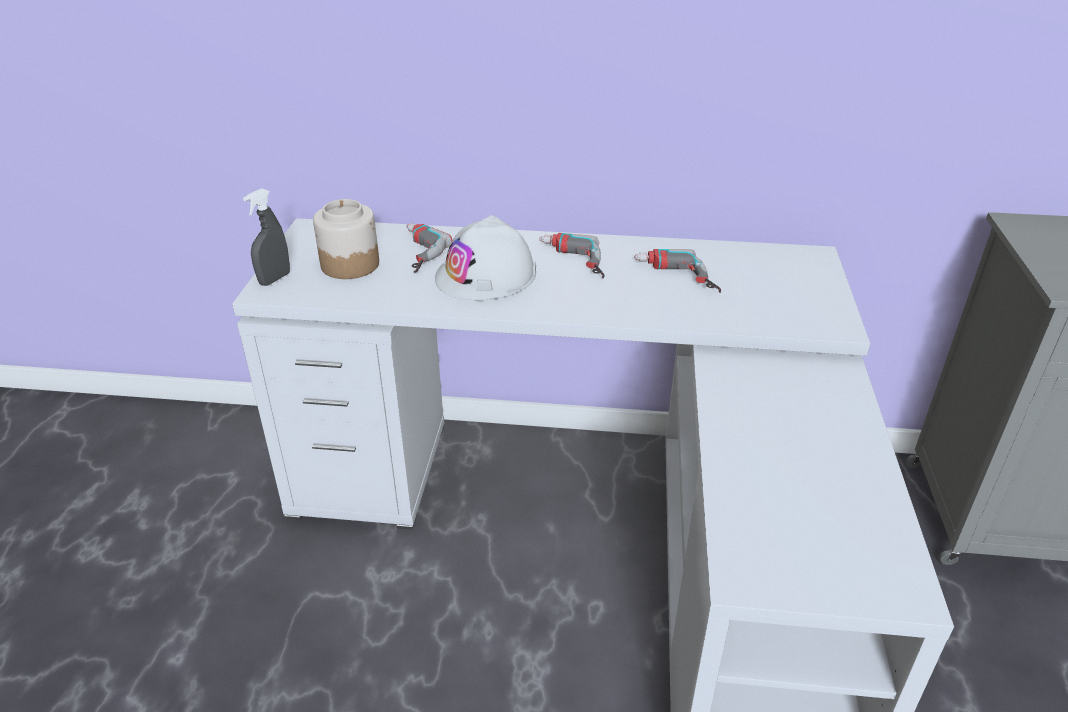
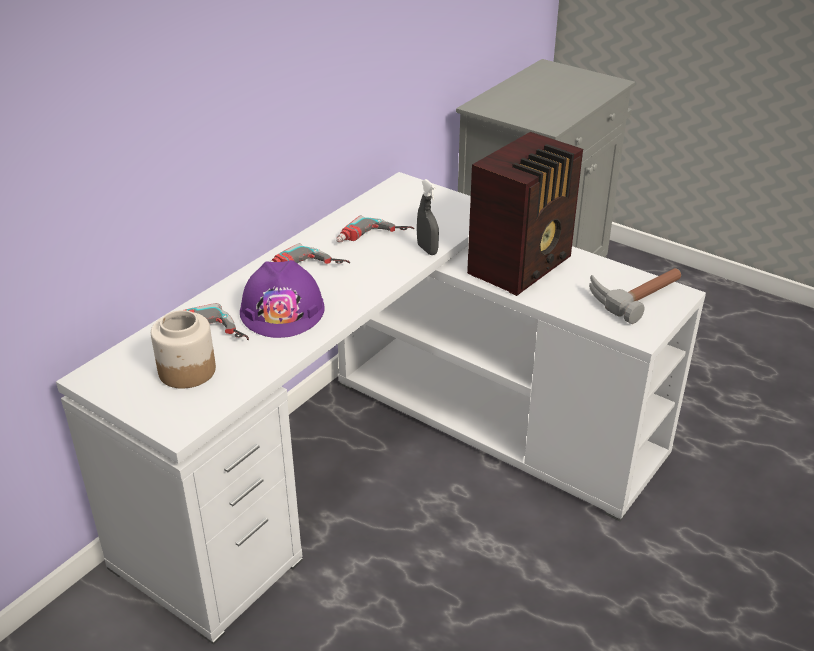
camera: 60 degrees left, 0 degrees up
(274, 279) = (163, 418): grey spray bottle -> grey spray bottle (427, 249)
(486, 275) = (282, 310): white hard hat -> purple hard hat
(783, 409) = (522, 266): none -> radio
(843, 538) = (634, 294): none -> hammer

